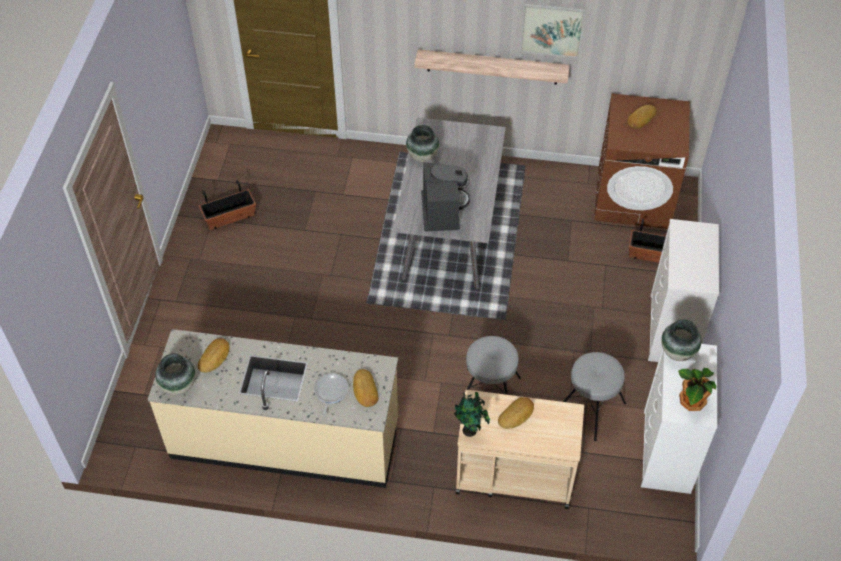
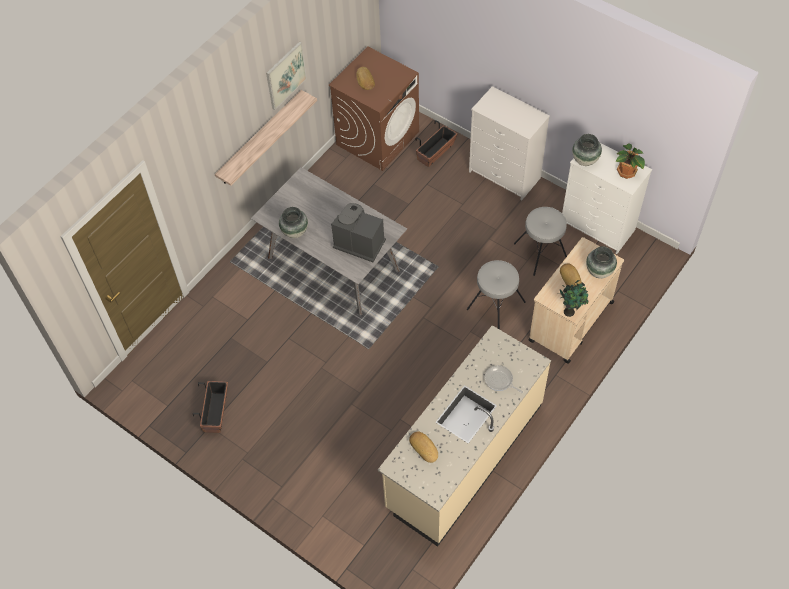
camera: 60 degrees left, 5 degrees up
(178, 386) = (438, 483): vase -> vase (599, 272)
(364, 390) = (510, 358): bread -> none

